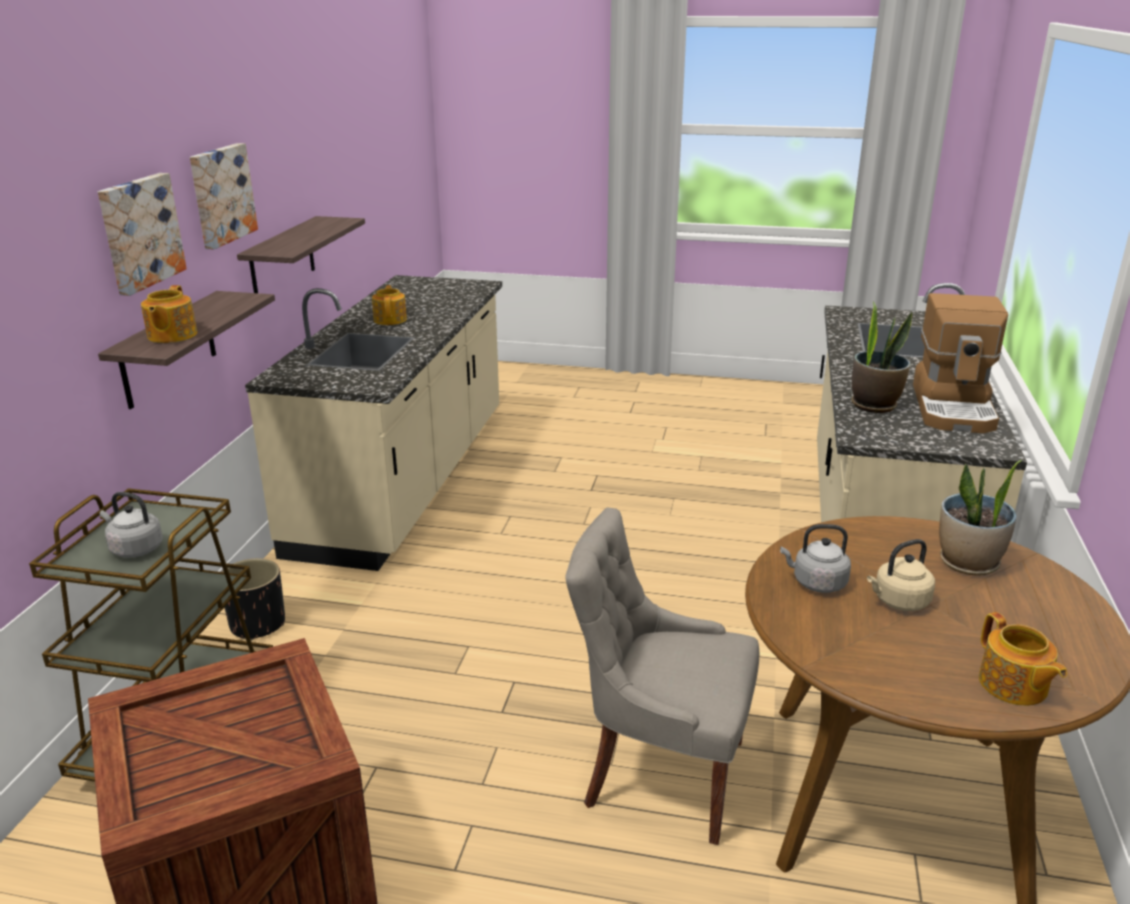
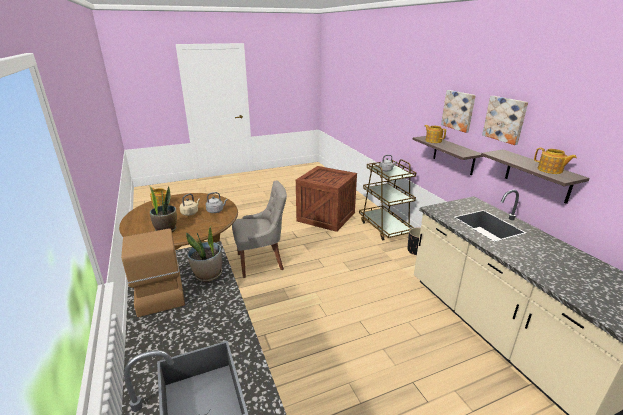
camera: 145 degrees right, 0 degrees up
(390, 319) = (541, 250): teapot -> teapot (550, 170)

